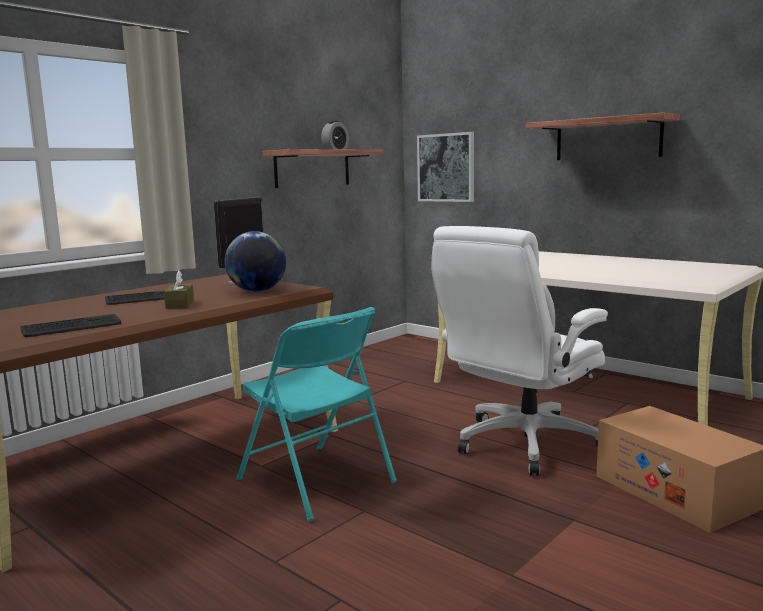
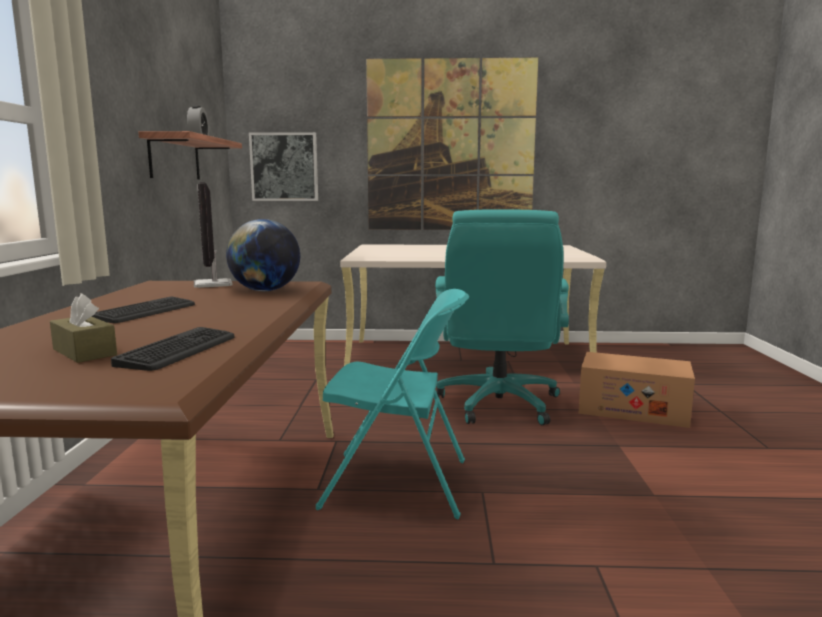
camera: 40 degrees left, 0 degrees up
(180, 304) = (225, 311): brown tissue box -> brown tissue box (84, 352)
(520, 446) = (497, 407): white office chair -> turquoise office chair
(607, 139) = (450, 146): shelf -> picture

